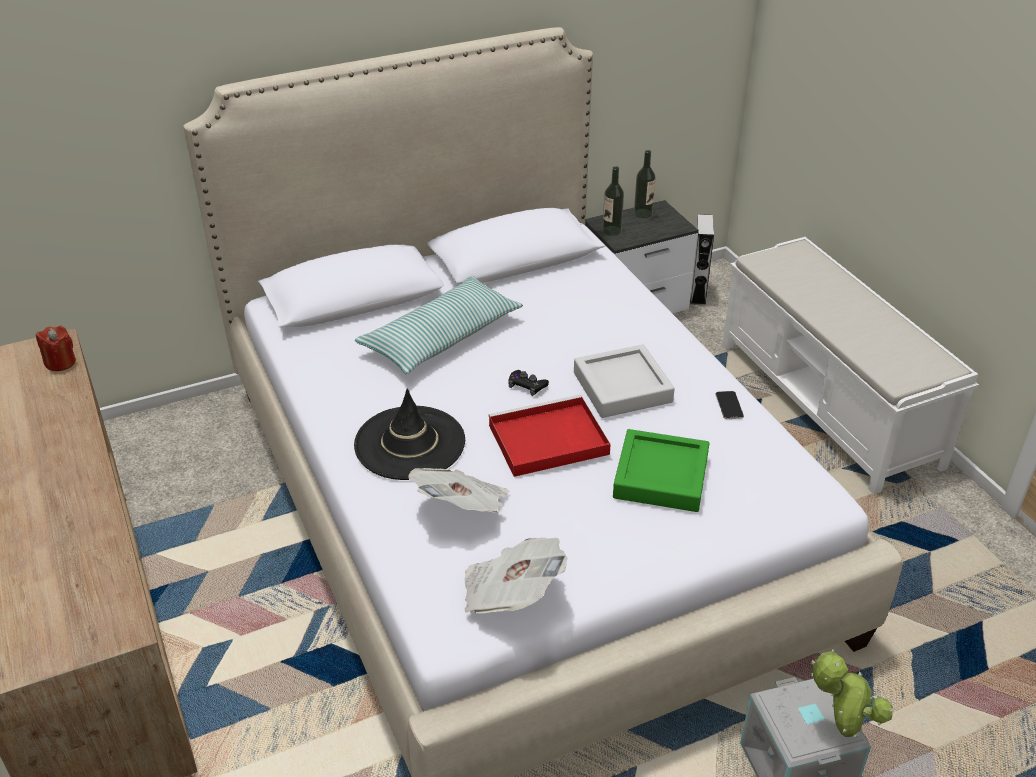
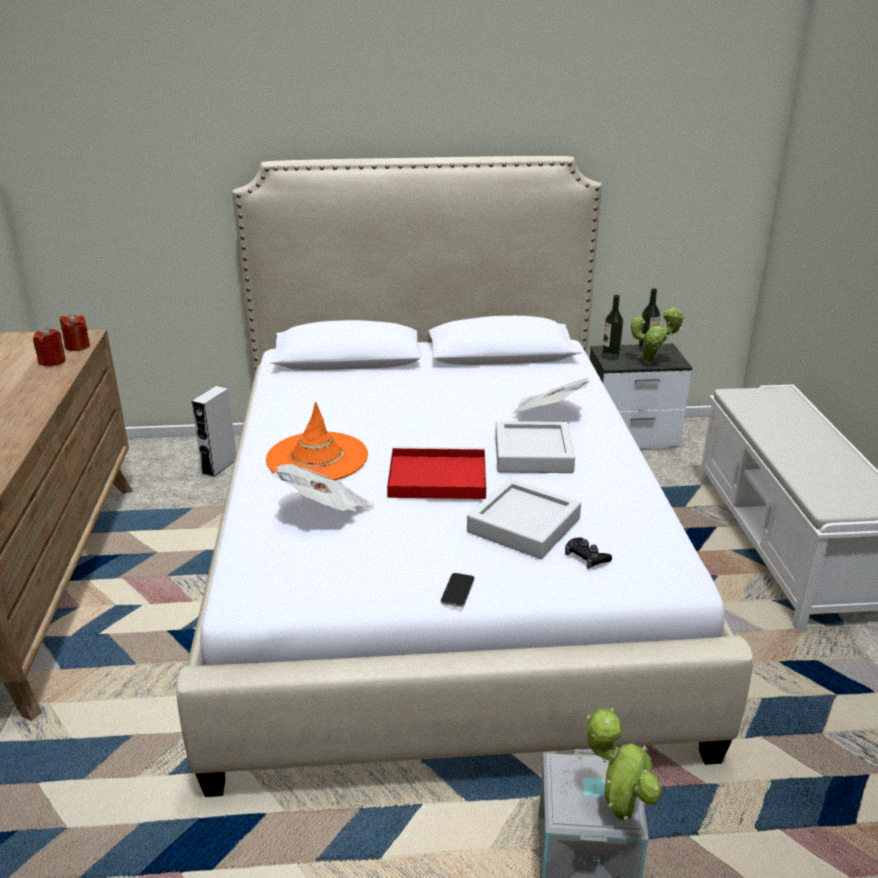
camera: 20 degrees right, 10 degrees down
(48, 392) = (52, 362): none -> red candle
(409, 443) = (317, 458): black hat -> orange hat
(441, 337) = (399, 394): pillow -> none
(510, 594) = (319, 581): newspaper -> newspaper (548, 414)
(527, 386) = (447, 438): black game controller -> black game controller (586, 557)
(656, 231) = (651, 362): none -> potted plant
(661, 477) = (523, 525): green tray -> grey tray
(697, 293) = (695, 437): grey speaker -> grey speaker (219, 466)
(729, 405) = (627, 486): phone -> phone (457, 590)

